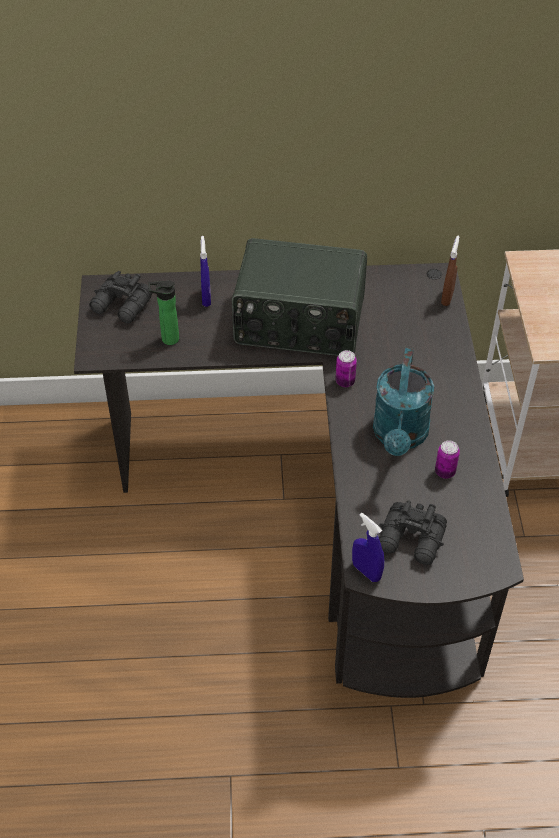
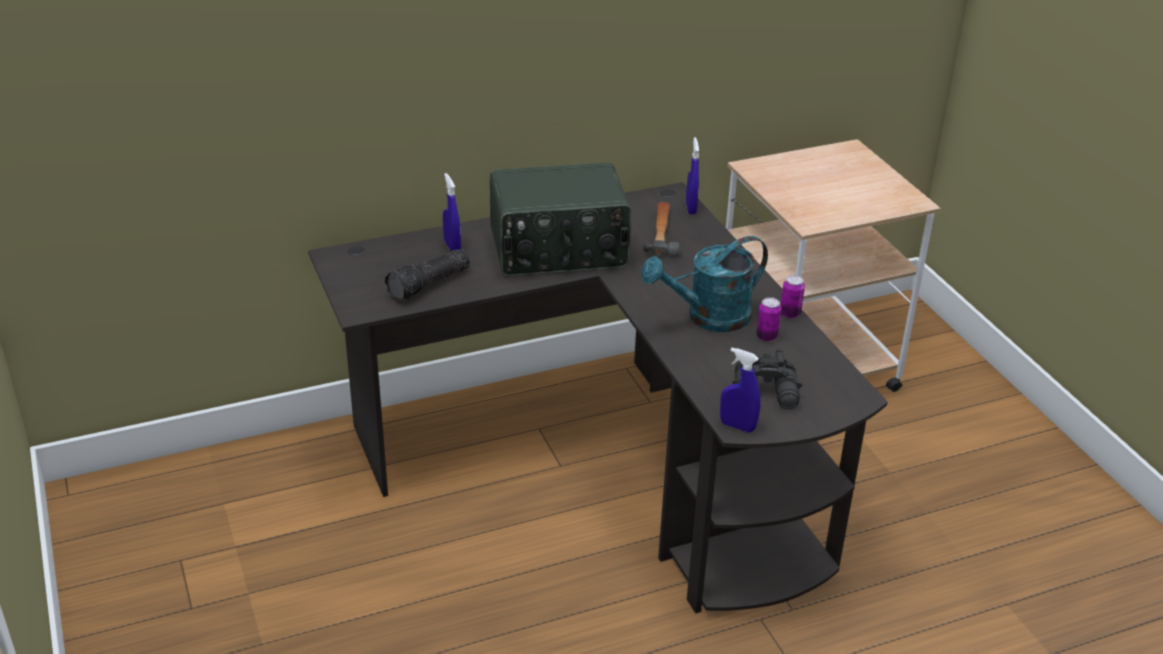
camera: 20 degrees left, 15 degrees down
(122, 306) = (367, 267): black binoculars -> none
(167, 339) = (430, 285): bottle -> flashlight
(345, 381) = (630, 286): can -> can (790, 313)
(400, 436) = (708, 318): turquoise watering can -> turquoise watering can turned 75 degrees clockwise
(406, 322) = (662, 233): none -> hammer
(447, 297) = (691, 208): brown spray bottle -> blue spray bottle

